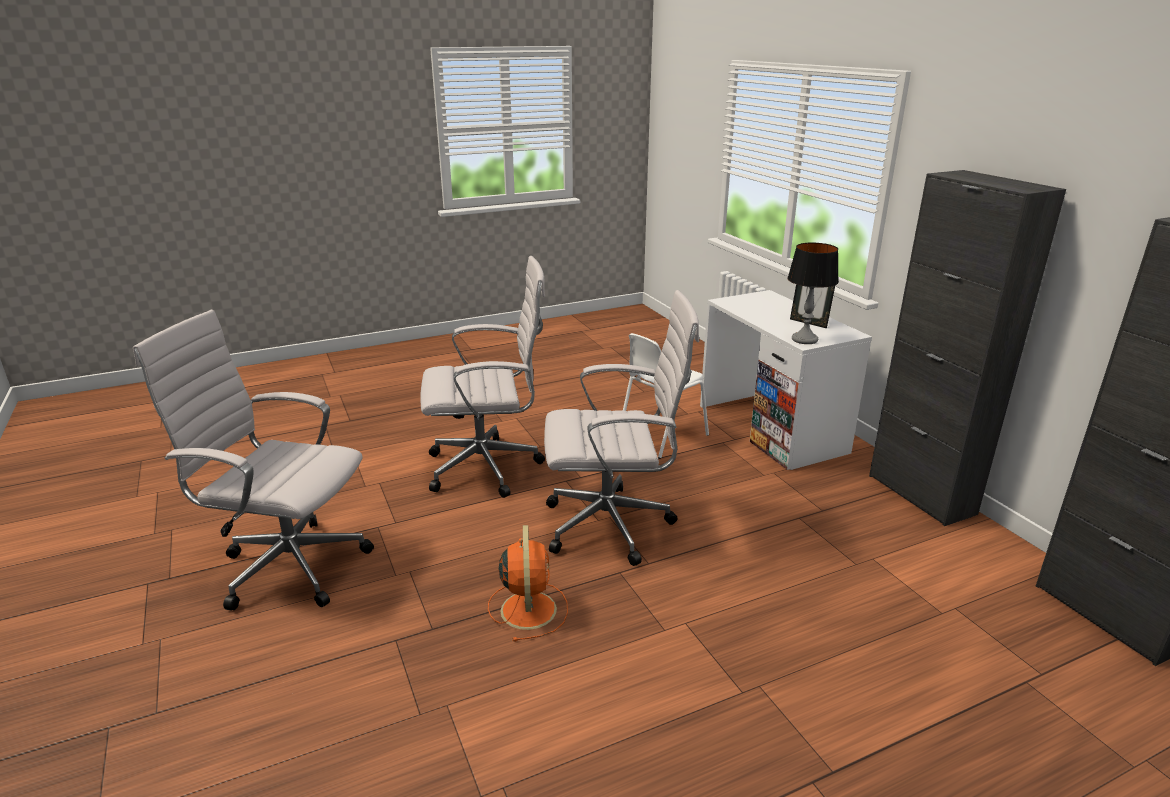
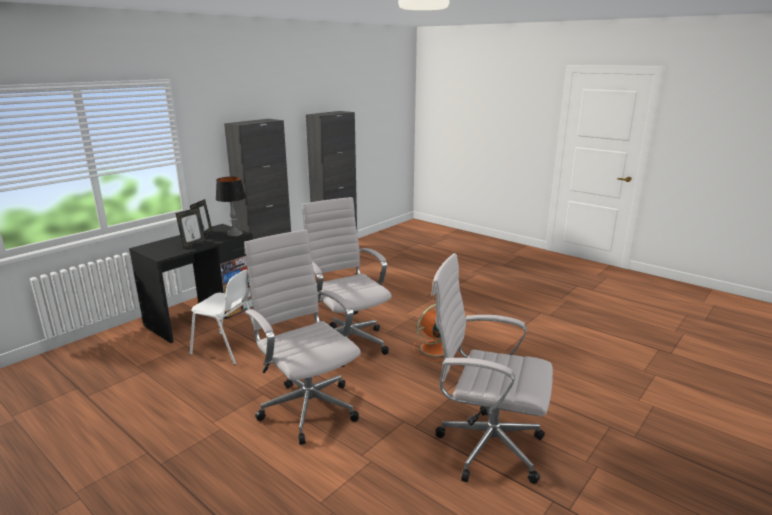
camera: 115 degrees left, 5 degrees down
(288, 566) = (485, 446): white office chair -> white office chair turned 120 degrees clockwise
(764, 316) = (193, 244): none -> picture frame
(771, 428) = (203, 315): white desk -> black desk

